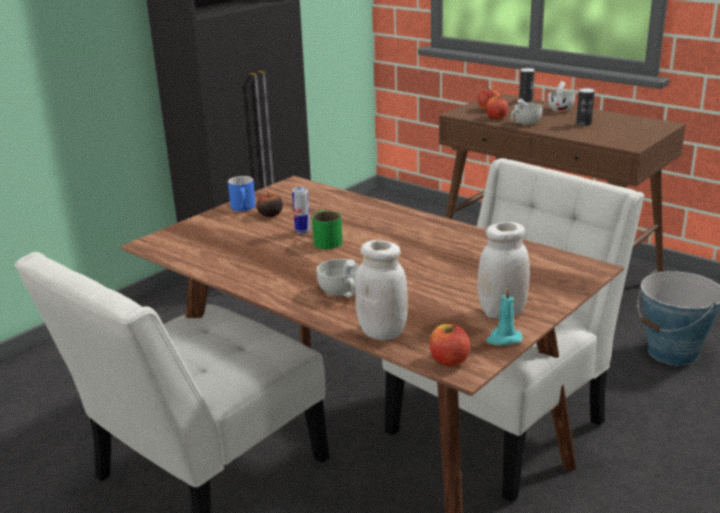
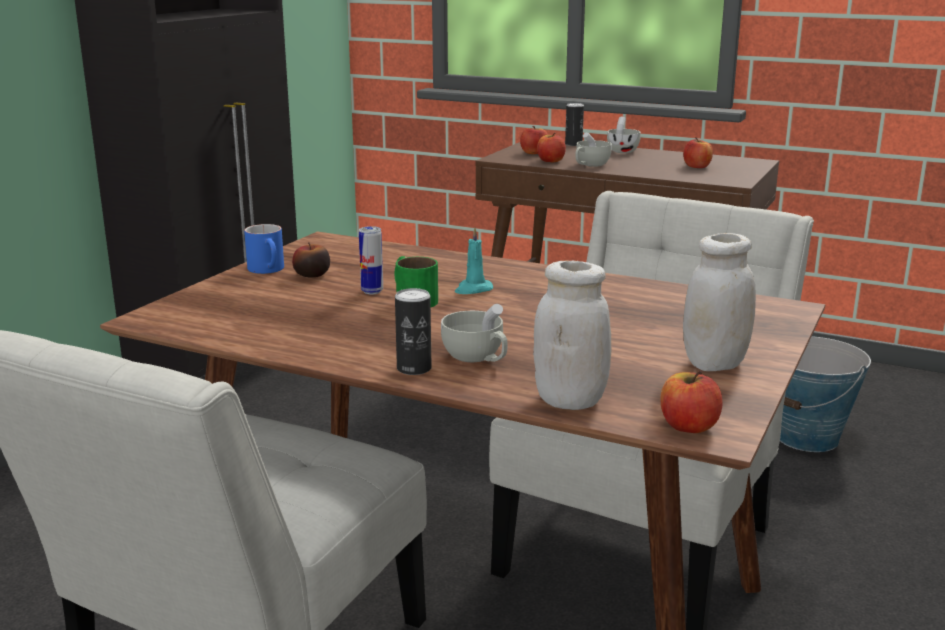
camera: 15 degrees left, 5 degrees down
(503, 339) = (741, 394): turquoise candle -> turquoise candle (473, 289)
(583, 124) = (662, 163): can -> can (414, 368)
(610, 128) = (697, 167): none -> apple

